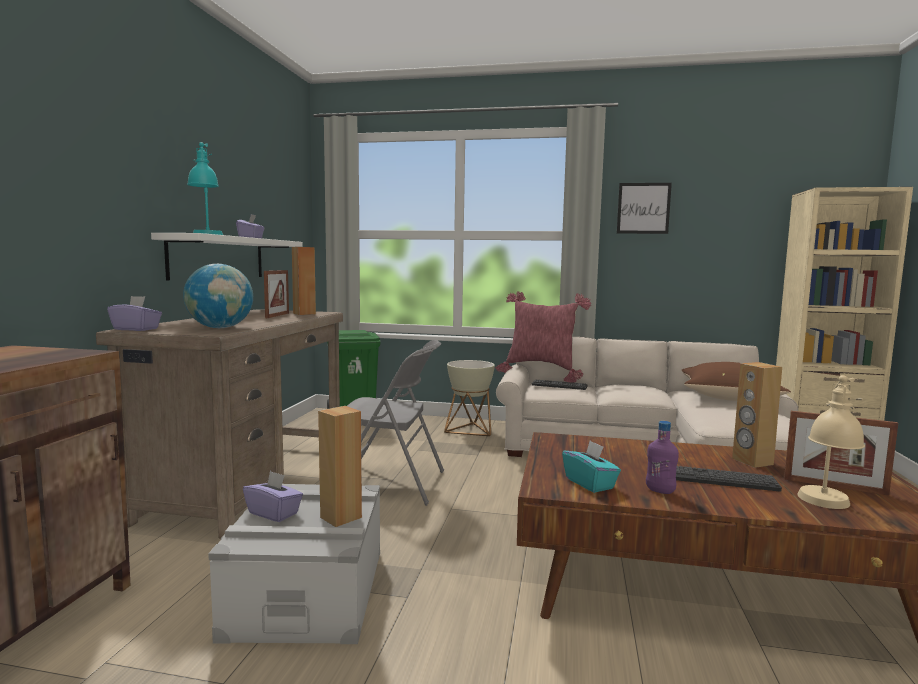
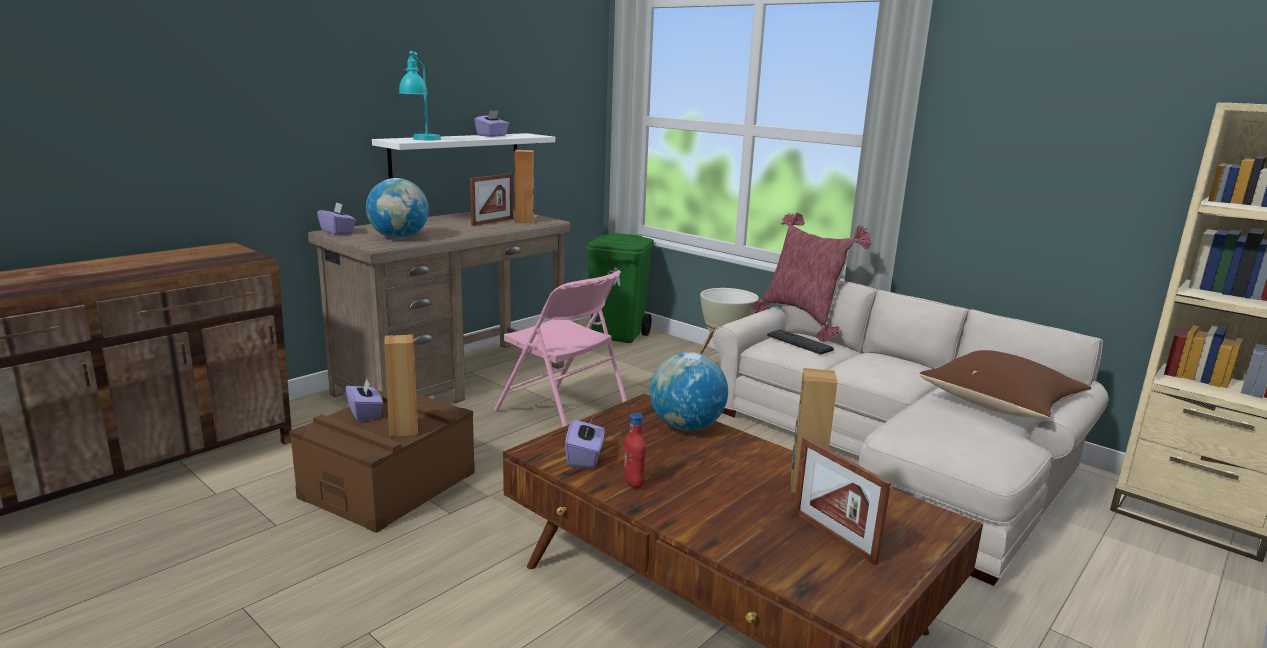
camera: 30 degrees right, 10 degrees up
(308, 592) = (389, 485): grey storage box -> brown storage box
(388, 484) = (562, 412): grey chair -> pink chair
(590, 483) = (585, 458): turquoise tissue box -> purple tissue box
(607, 445) = (686, 426): none -> globe
(643, 208) = (984, 110): picture -> none
(660, 491) = (633, 483): purple bottle -> red bottle
(724, 480) = (724, 493): keyboard -> none
(826, 507) = (765, 550): beige table lamp -> none

